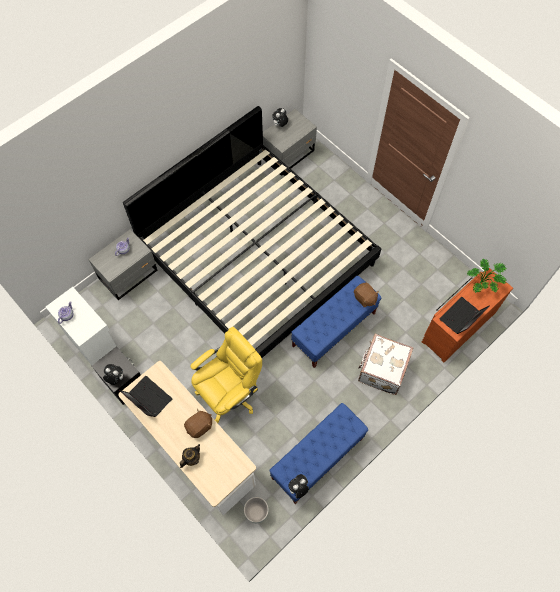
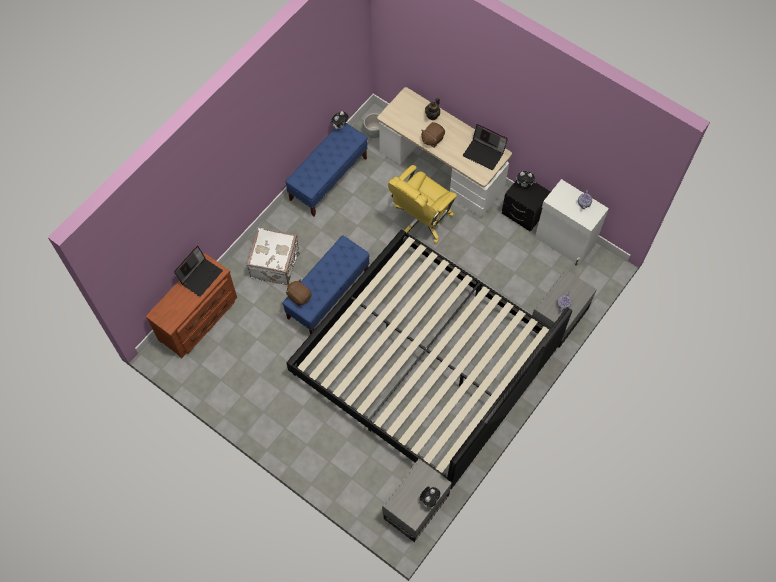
camera: 170 degrees right, 0 degrees up
(483, 283) = (176, 315): potted plant -> none

